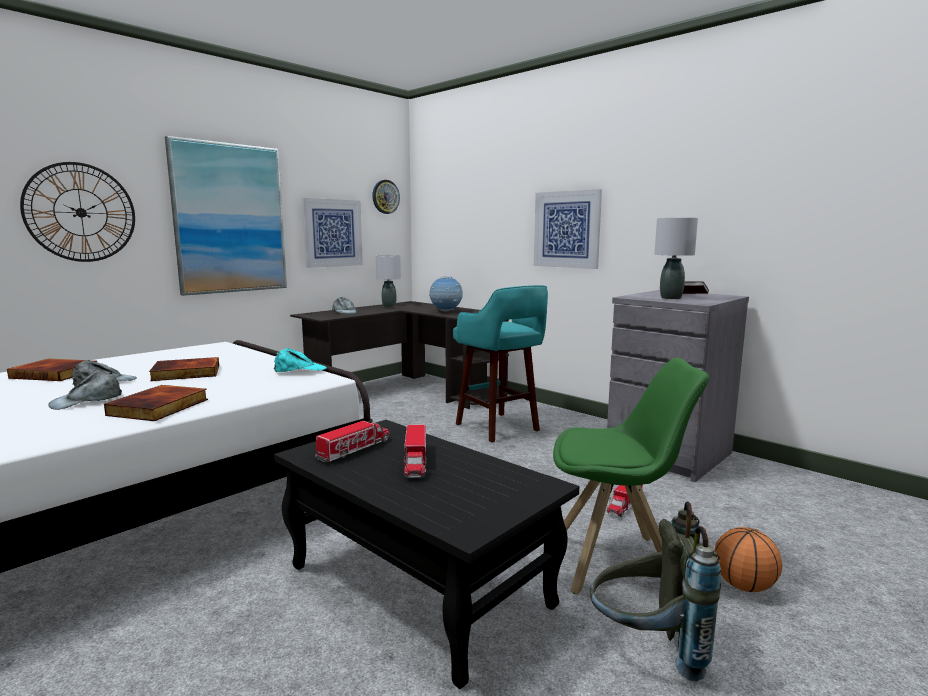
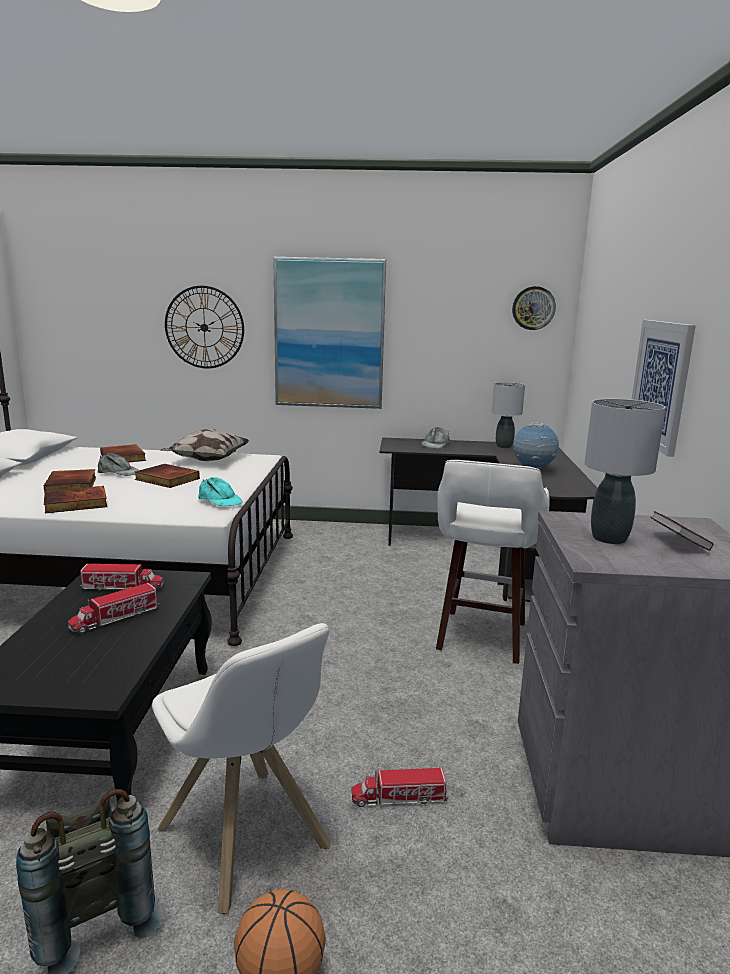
camera: 50 degrees right, 5 degrees up
(87, 401) = (72, 485): grey cap -> book
(172, 356) = (206, 460): none -> pillow
(332, 233) = (448, 352): picture -> none
(499, 429) = (480, 638): turquoise stool -> white stool
(615, 562) = (245, 837): green chair -> white chair

